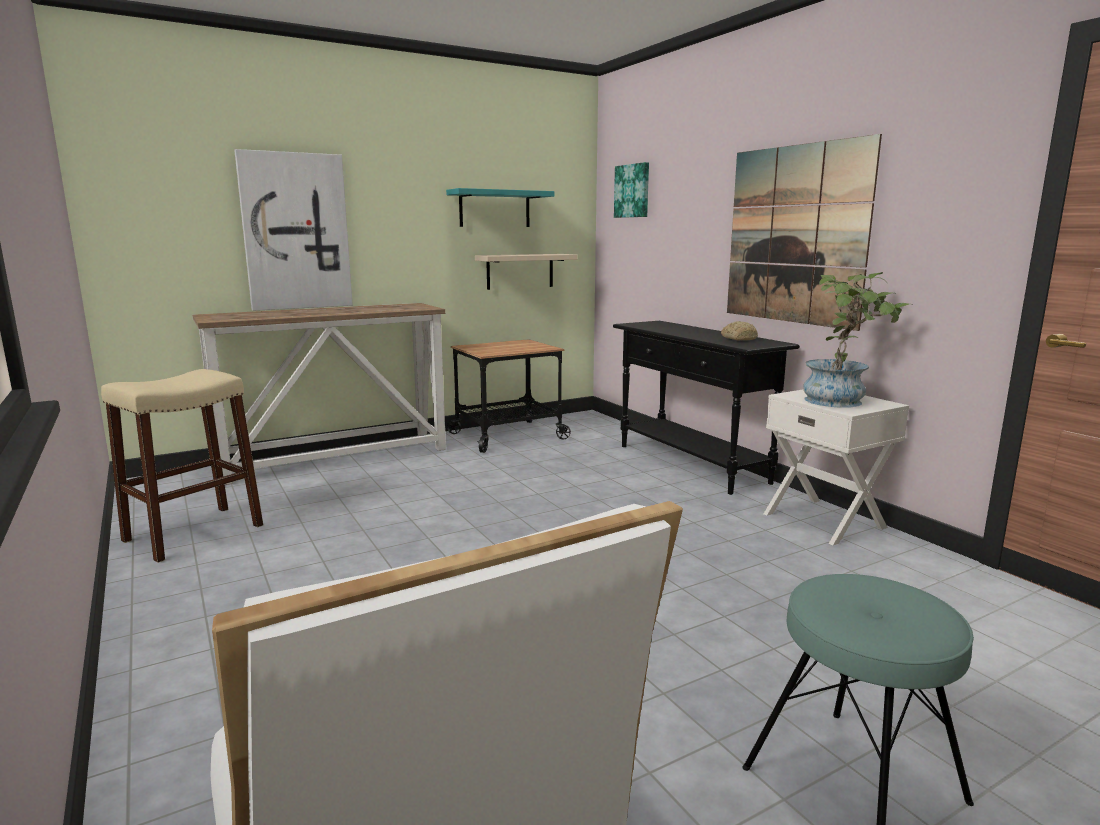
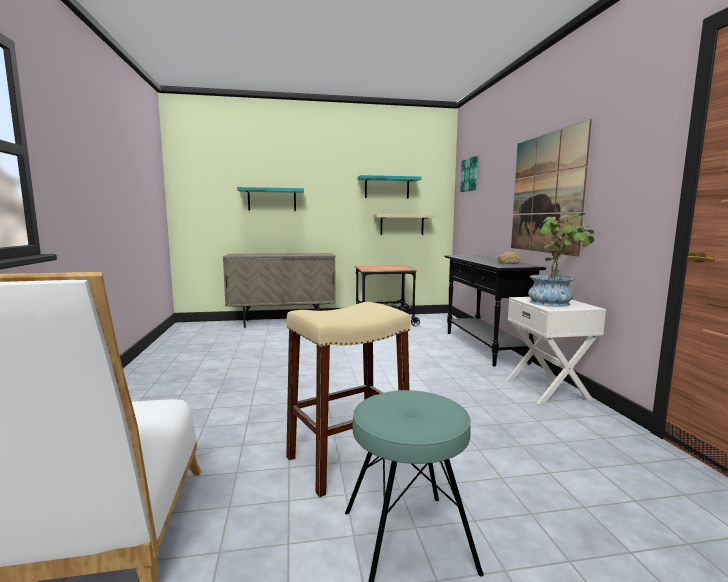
camera: 20 degrees right, 5 degrees down
(193, 533) = (184, 348): beige stool -> beige stool (347, 459)
(296, 232) = (272, 199): picture -> turquoise shelf
(336, 457) = (282, 322): console table -> beige cabinet

